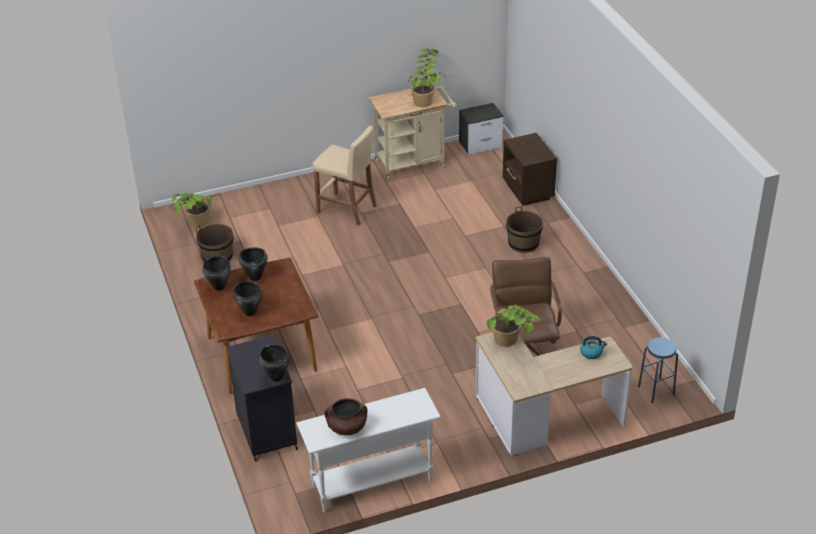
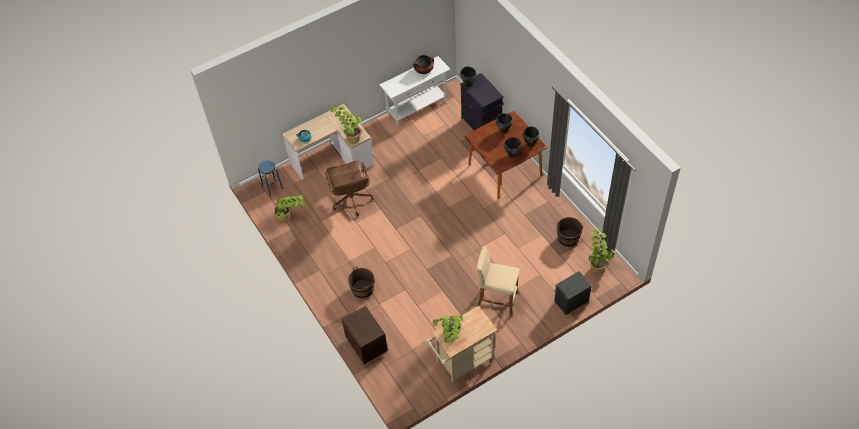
camera: 170 degrees right, 15 degrees up
(481, 145) = (412, 395): nightstand -> nightstand (570, 301)
(626, 343) = (290, 218): none -> potted plant

